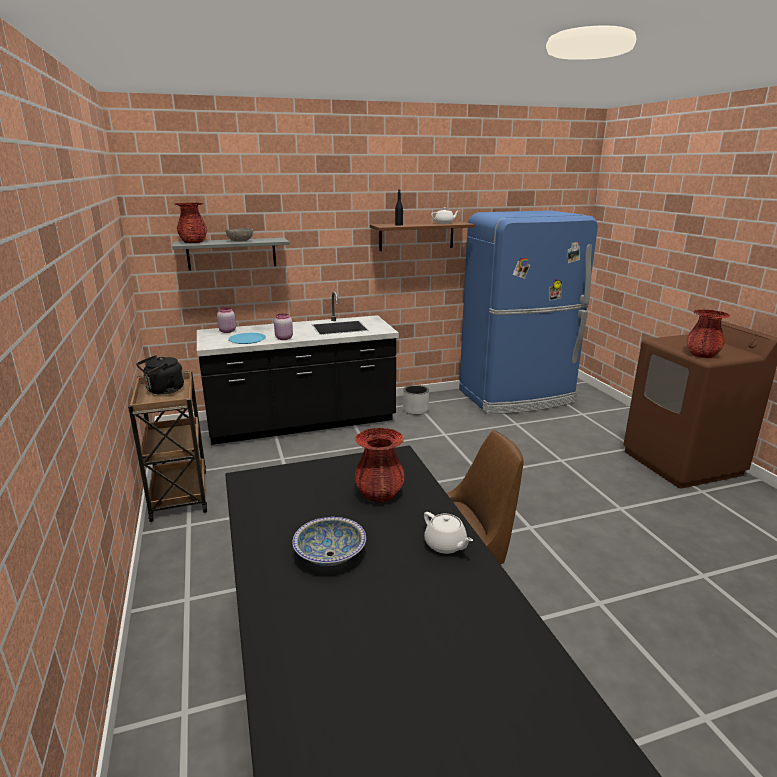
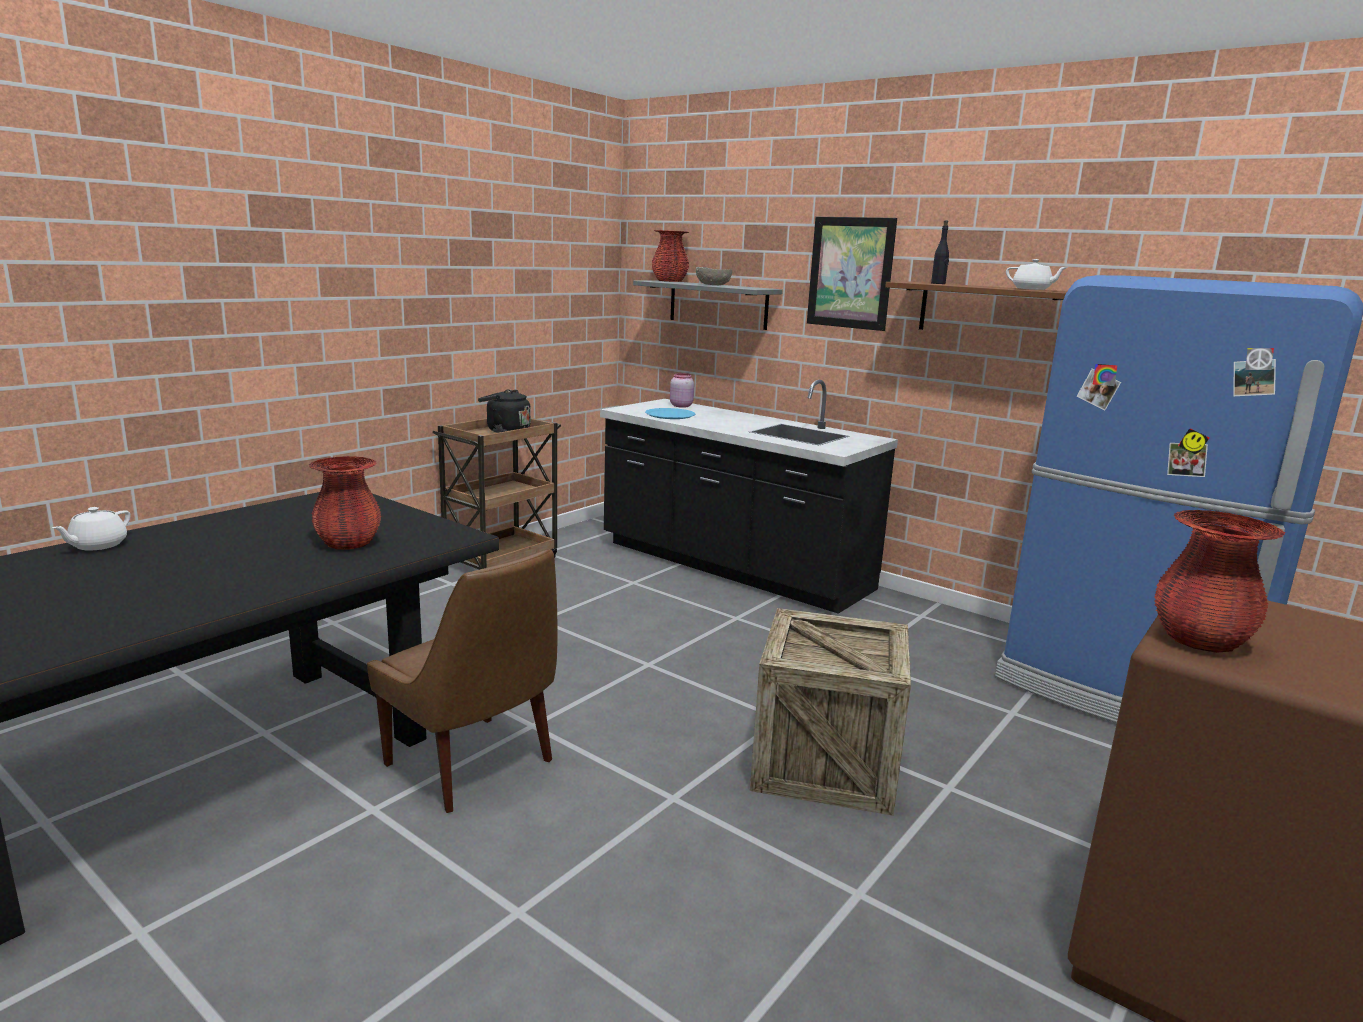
camera: 55 degrees right, 5 degrees down
(283, 338) = (702, 424): pink jar -> none
(330, 554) = (205, 546): bowl -> none
(332, 222) = (850, 273): none -> picture
(416, 410) = (899, 621): grey planter -> none
(445, 545) = (246, 588): white teapot -> white teapot (97, 545)
(526, 479) = (825, 764): none -> crate

